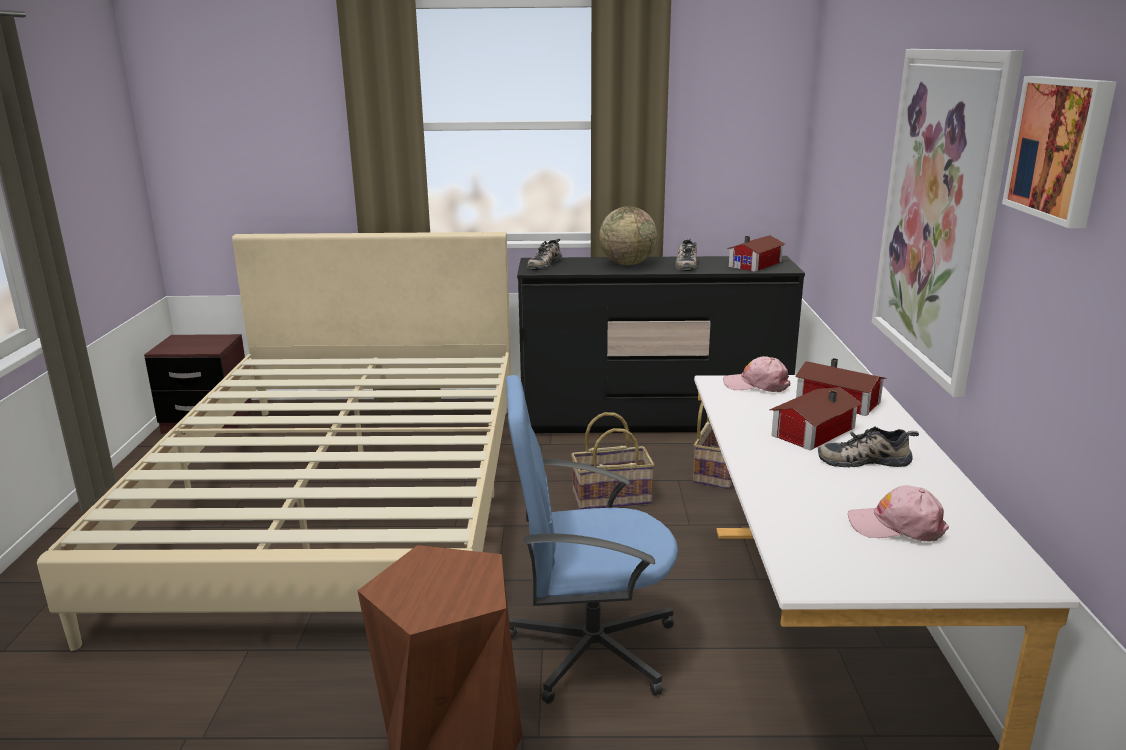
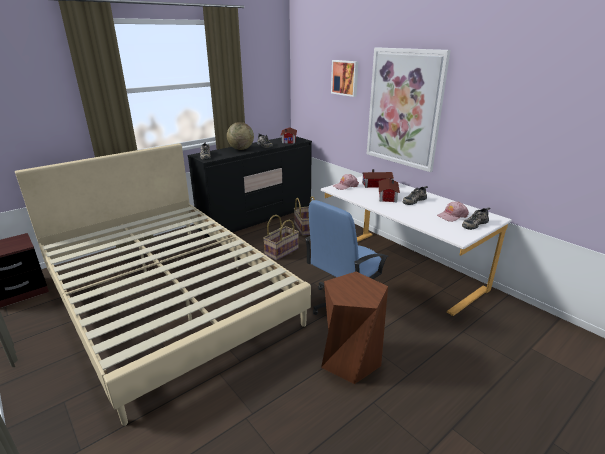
camera: 40 degrees left, 5 degrees up
(925, 565) = (474, 223): none -> shoe
(1062, 148) = (476, 83): picture -> picture (345, 78)

